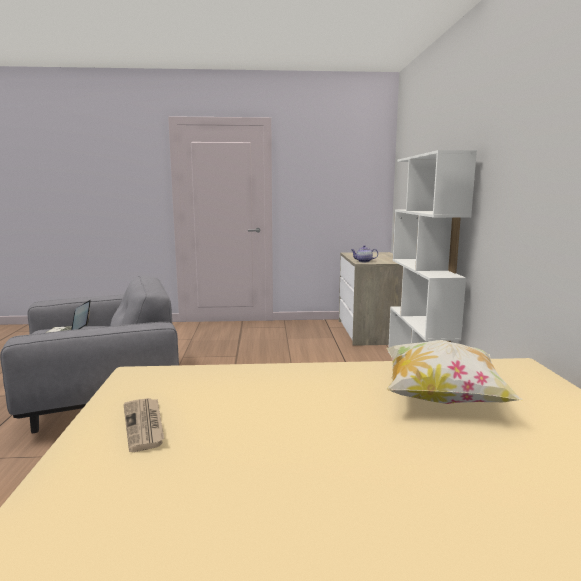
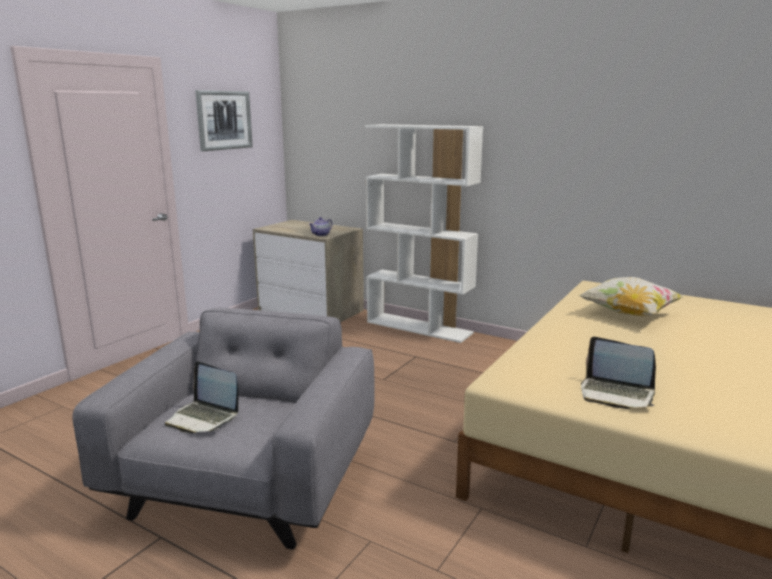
camera: 55 degrees left, 5 degrees up
(145, 425) = (616, 394): newspaper -> laptop
(326, 163) = (224, 120): none -> picture

